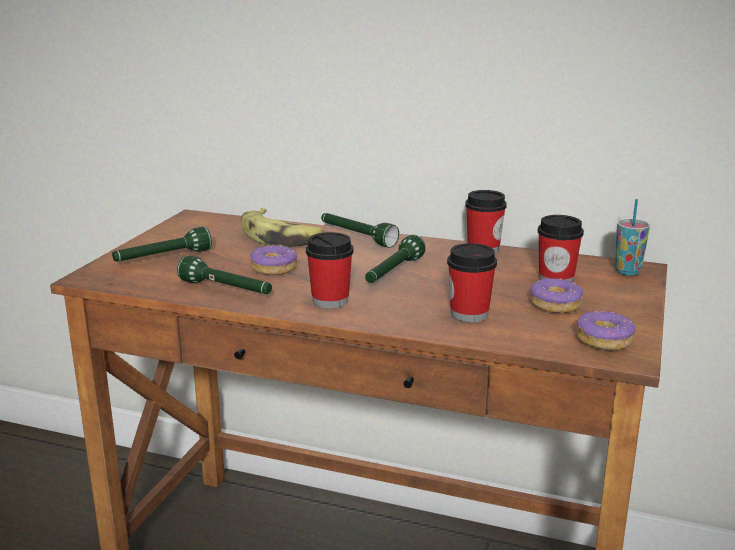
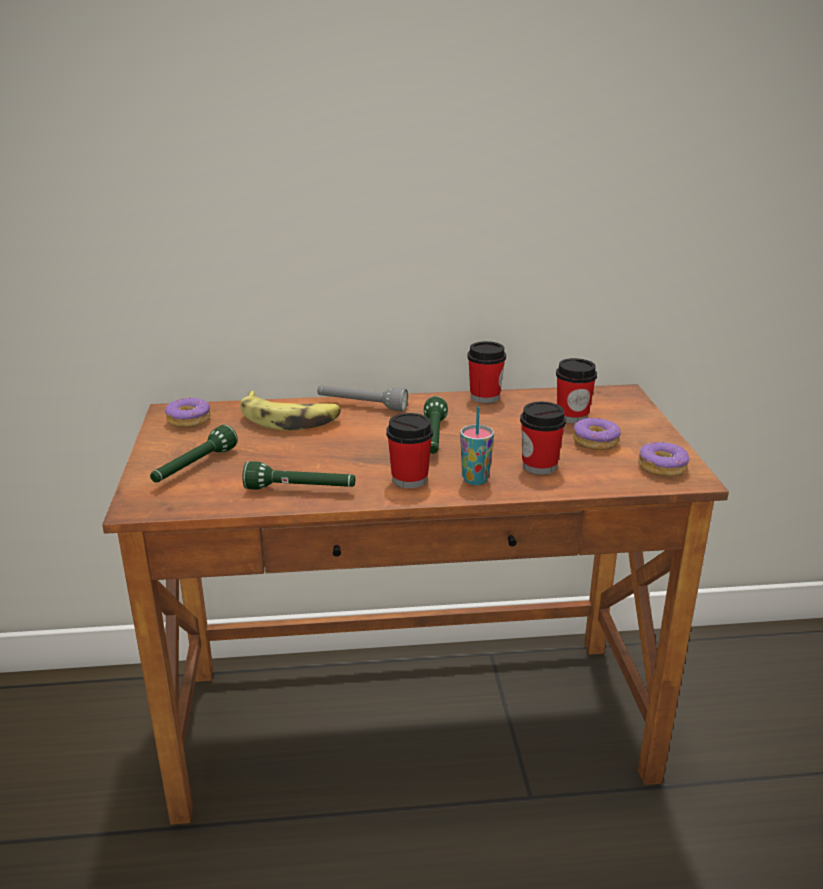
camera: 25 degrees left, 5 degrees up
(274, 268) = (320, 456): donut -> donut (189, 420)
(356, 237) = (361, 405): green flashlight -> grey flashlight
(627, 272) = (618, 397): cup -> cup (475, 480)

